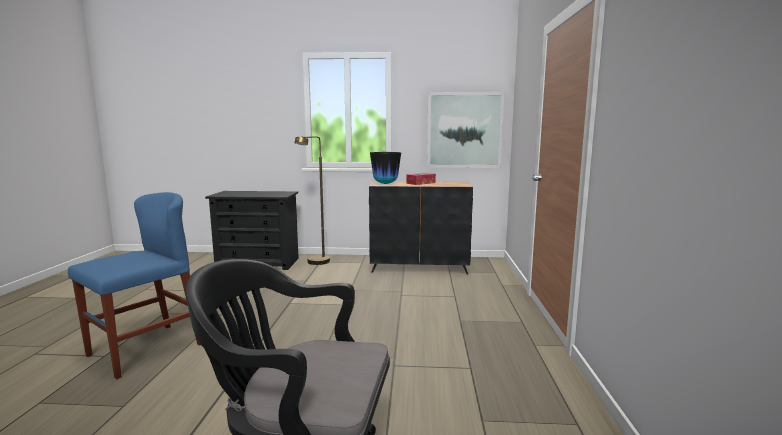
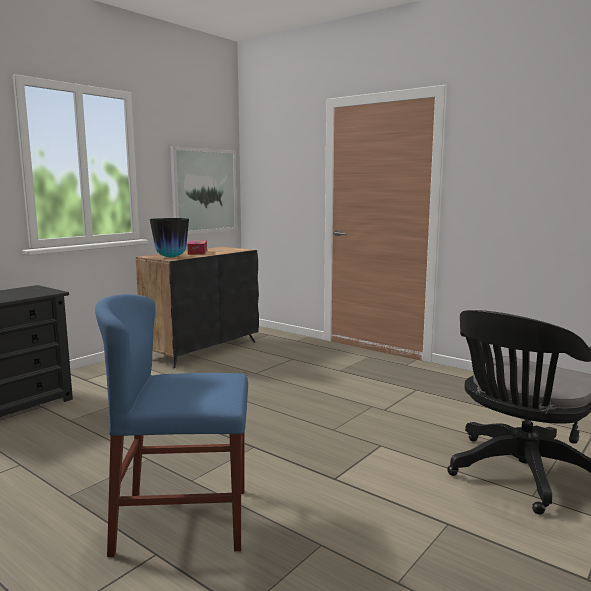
camera: 55 degrees left, 0 degrees up
(145, 350) = (183, 520): blue chair -> blue chair turned 75 degrees counterclockwise
(315, 263) = (85, 382): brown floor lamp -> none

